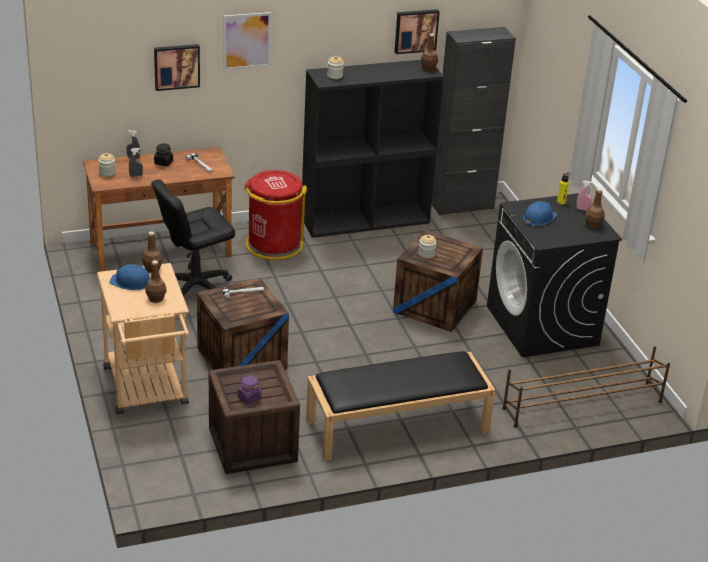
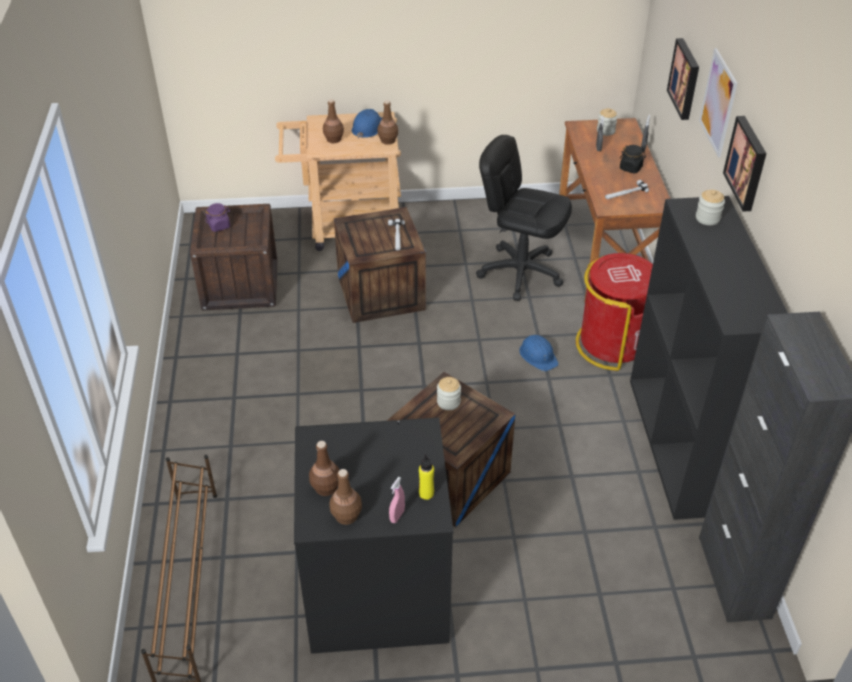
camera: 105 degrees right, 10 degrees up
(195, 288) = (520, 272): black office chair -> black office chair turned 45 degrees counterclockwise
(396, 426) = (223, 391): black bench -> none
(416, 30) = (808, 271): picture -> picture (747, 163)
(428, 68) = (754, 322): brown bottle -> brown bottle (326, 487)
(539, 218) = (383, 450): blue hard hat -> blue hard hat (538, 356)

